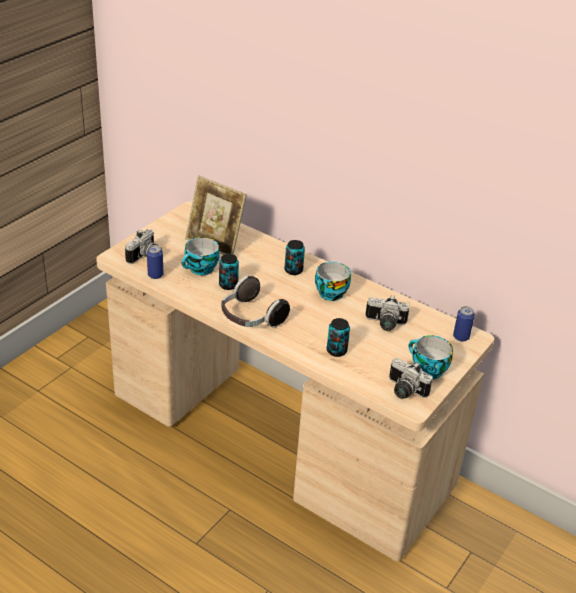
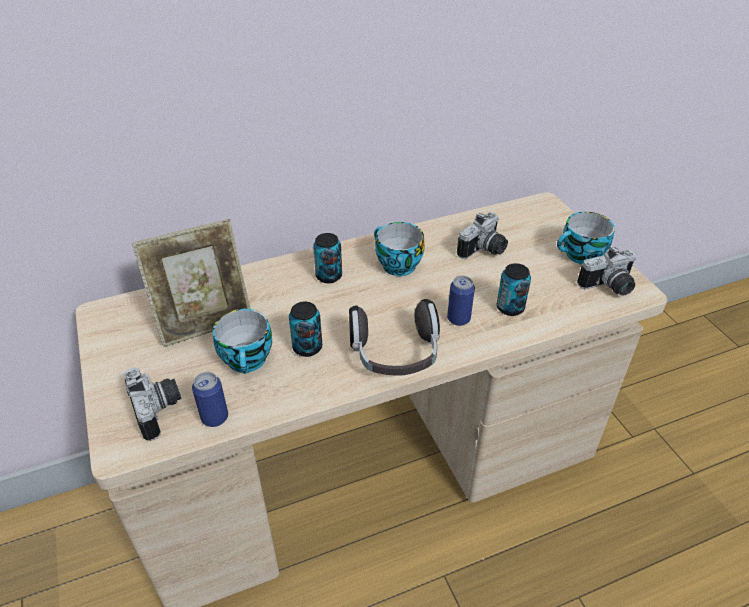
camera: 55 degrees left, 5 degrees up
(461, 337) = (539, 211): can -> can (458, 319)

